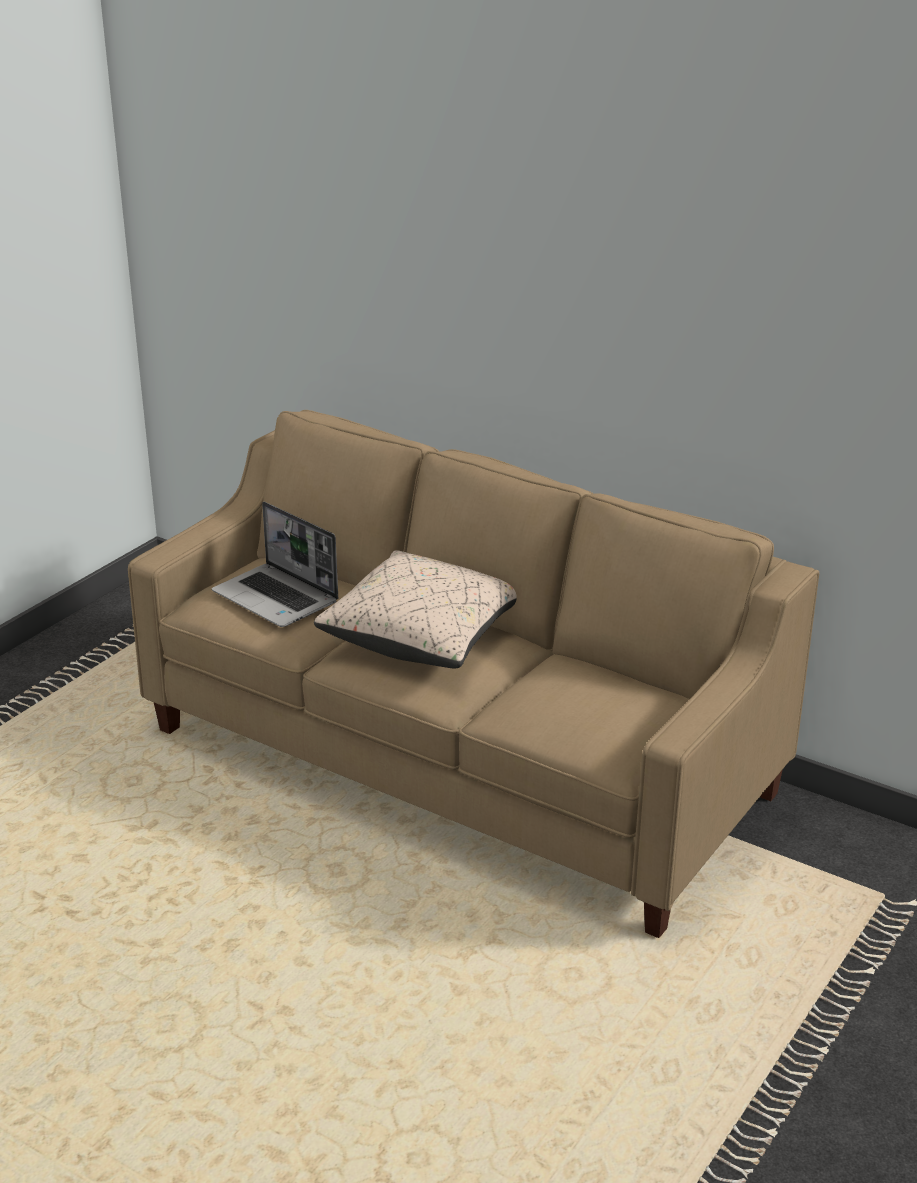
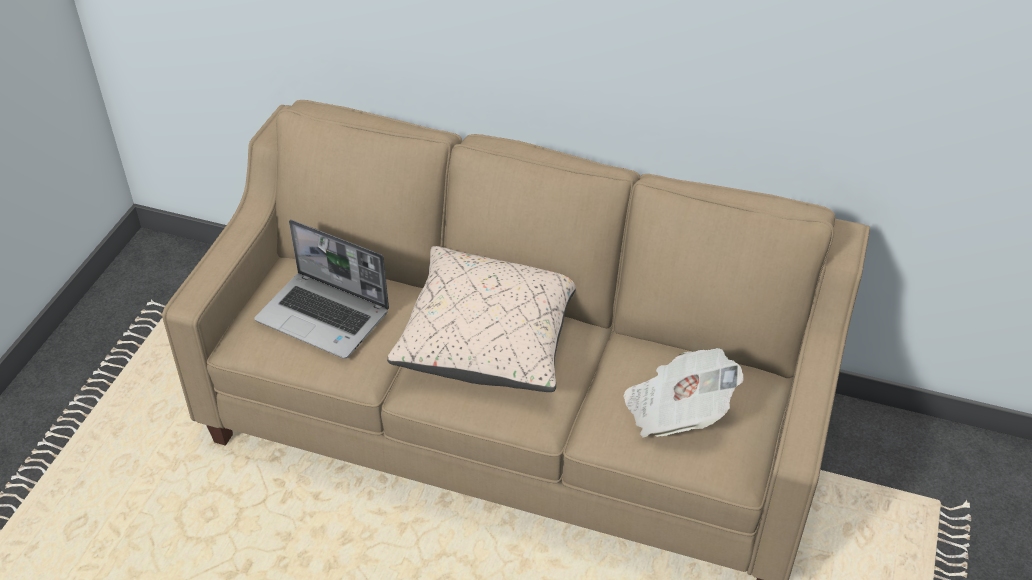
camera: 15 degrees left, 15 degrees up
(580, 709) = (677, 411): none -> newspaper

